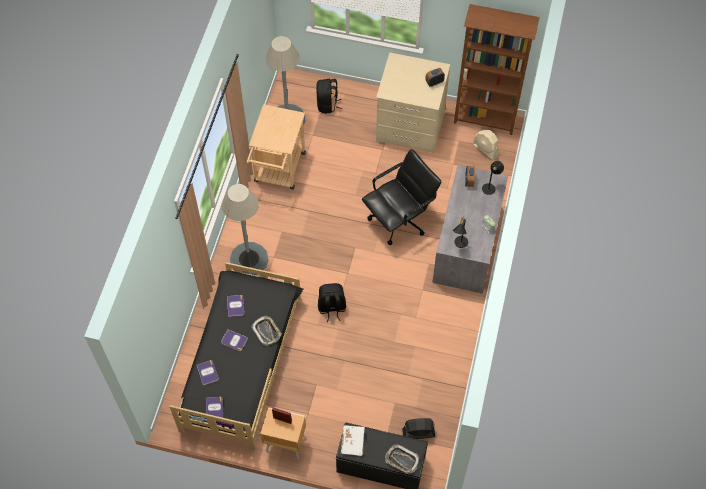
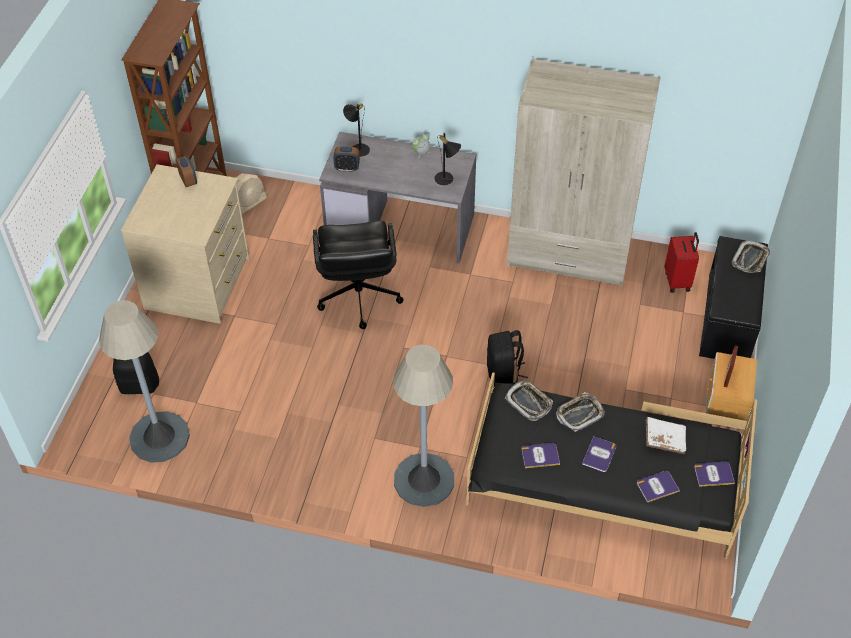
camera: 90 degrees left, 10 degrees down
(277, 301) = (529, 402): none -> tray
(278, 171) = (261, 446): beige cart -> none
(353, 442) = (736, 308): white book -> white book (664, 440)
(399, 220) = (358, 297): black office chair -> black office chair turned 150 degrees counterclockwise
(418, 433) = (678, 281): black fan -> red suitcase
(444, 357) = (569, 254): none -> beige wardrobe

